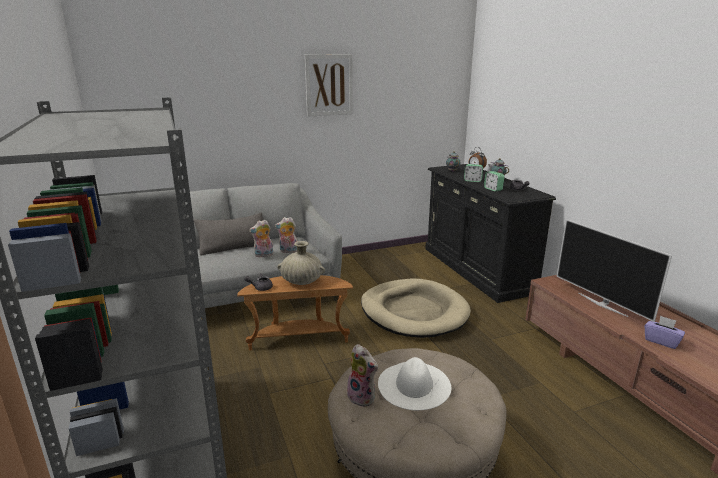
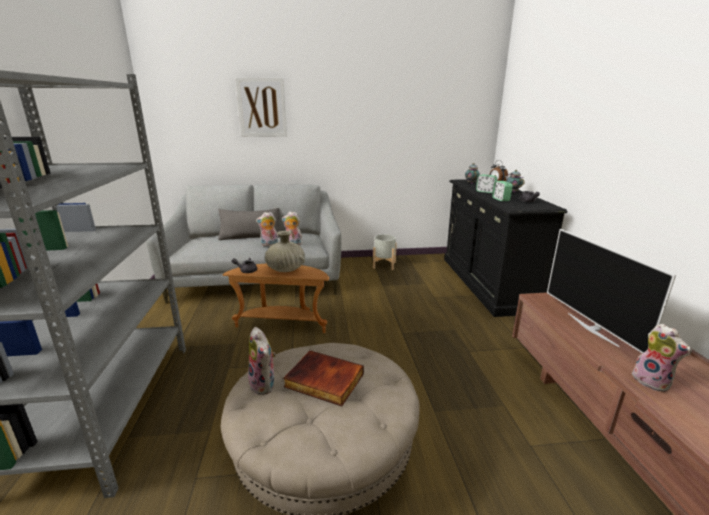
camera: 15 degrees right, 0 degrees up
(329, 85) = (354, 95): picture -> picture (262, 107)
(368, 262) = (384, 265): none -> grey planter
(413, 312) = (403, 314): beige dog bed -> none
(414, 384) = (323, 381): white hat -> book
(661, 341) = (652, 382): purple tissue box -> plush toy

